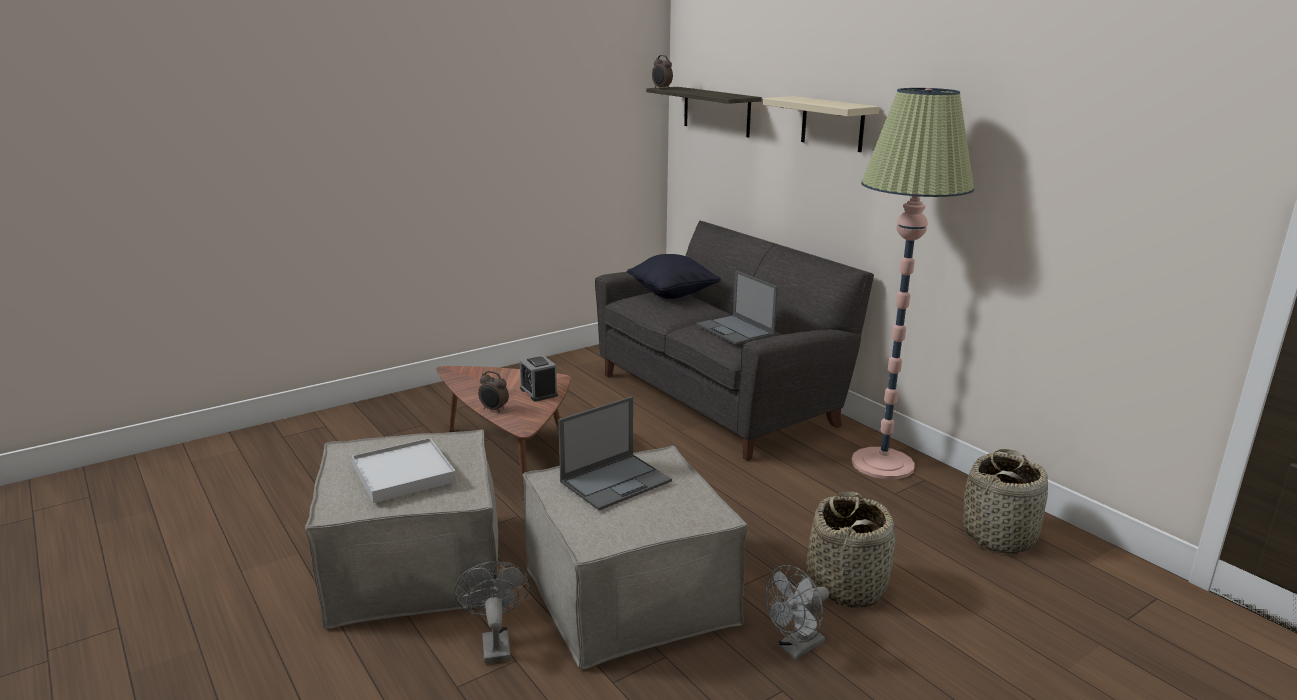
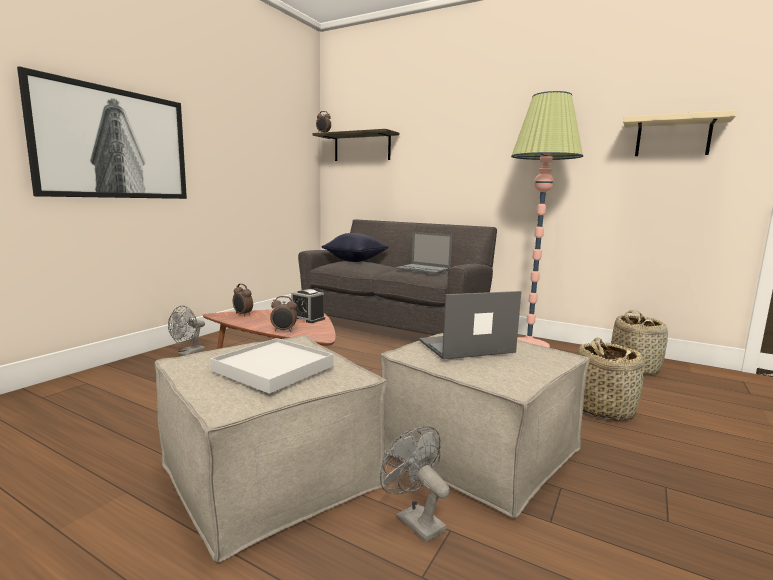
camera: 25 degrees left, 10 degrees down
(358, 159) = (114, 144): none -> picture
(476, 374) = (242, 314): none -> alarm clock
(616, 481) = (465, 346): laptop -> laptop turned 135 degrees counterclockwise
(796, 648) = (631, 455): grey fan -> grey fan (188, 353)
(832, 124) = (457, 140): beige shelf -> beige shelf (673, 137)

